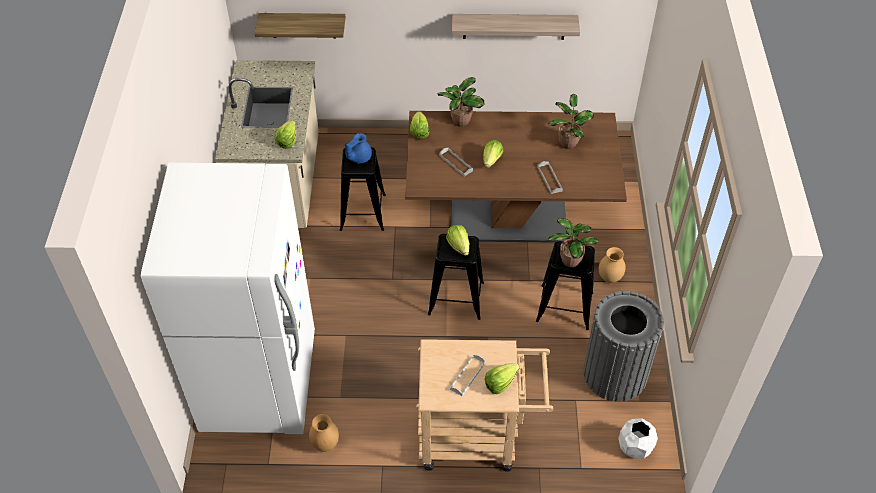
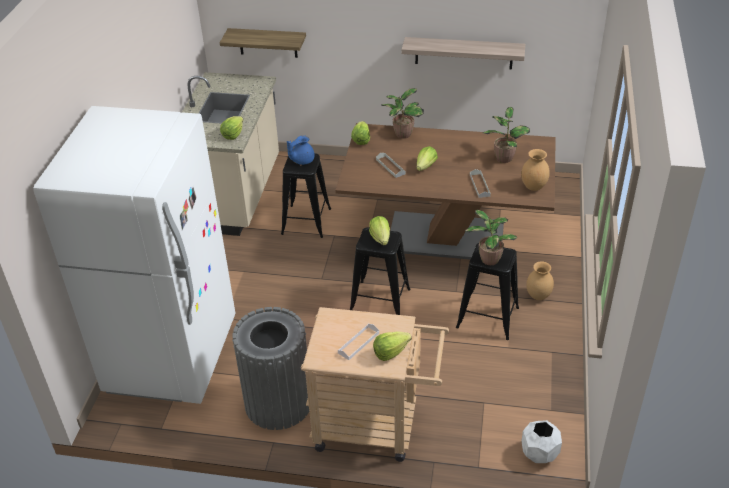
camera: 10 degrees right, 10 degrees down
(325, 444) = (221, 416): brown vase -> brown vase (533, 187)
(615, 374) = (529, 382): grey trash can -> grey trash can (278, 403)

